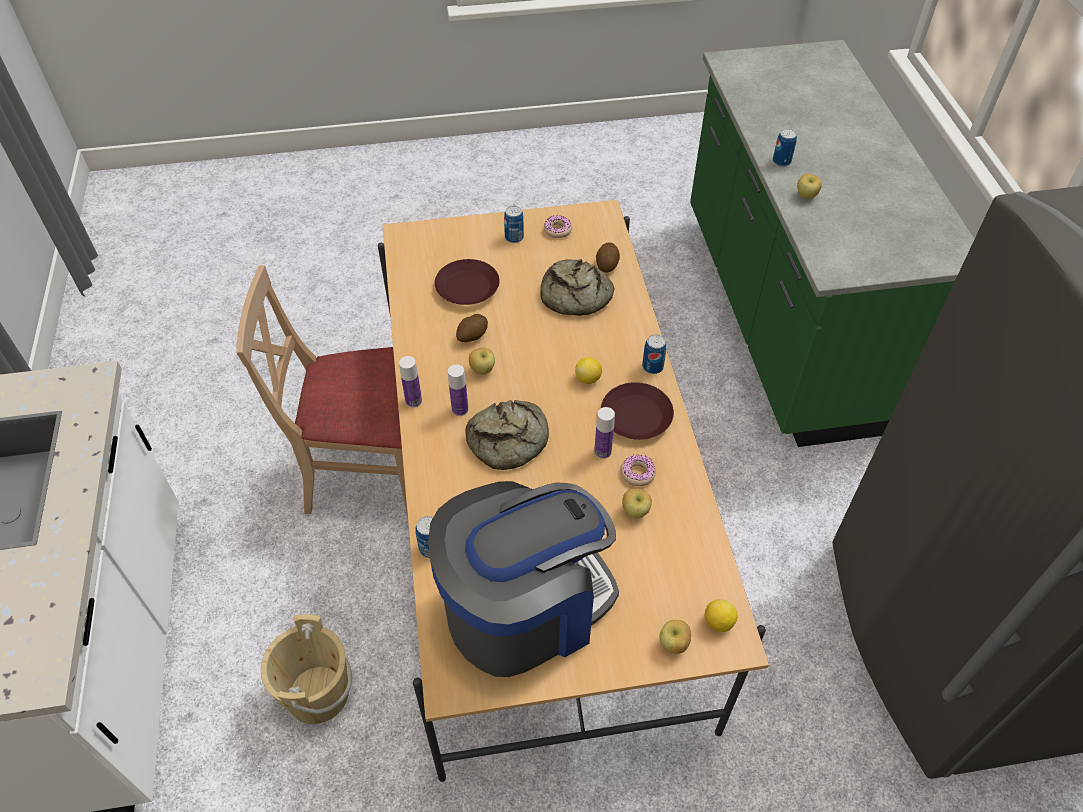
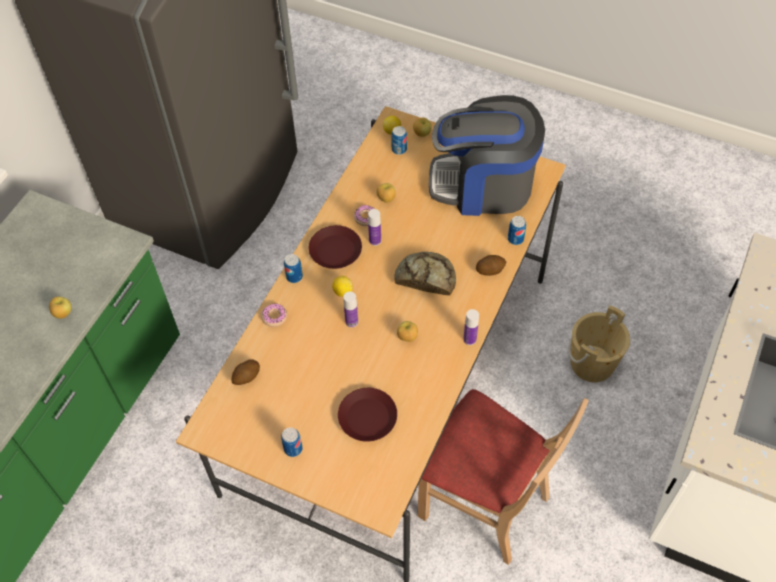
camera: 145 degrees left, 5 degrees up
(460, 409) = (442, 316): bottle -> bottle (351, 322)
(472, 336) = (395, 369): potato -> potato (490, 270)
(557, 230) = (252, 435): donut -> donut (274, 317)
(574, 296) = (295, 362): bread -> none
(781, 161) = (37, 357): can -> can (399, 149)

